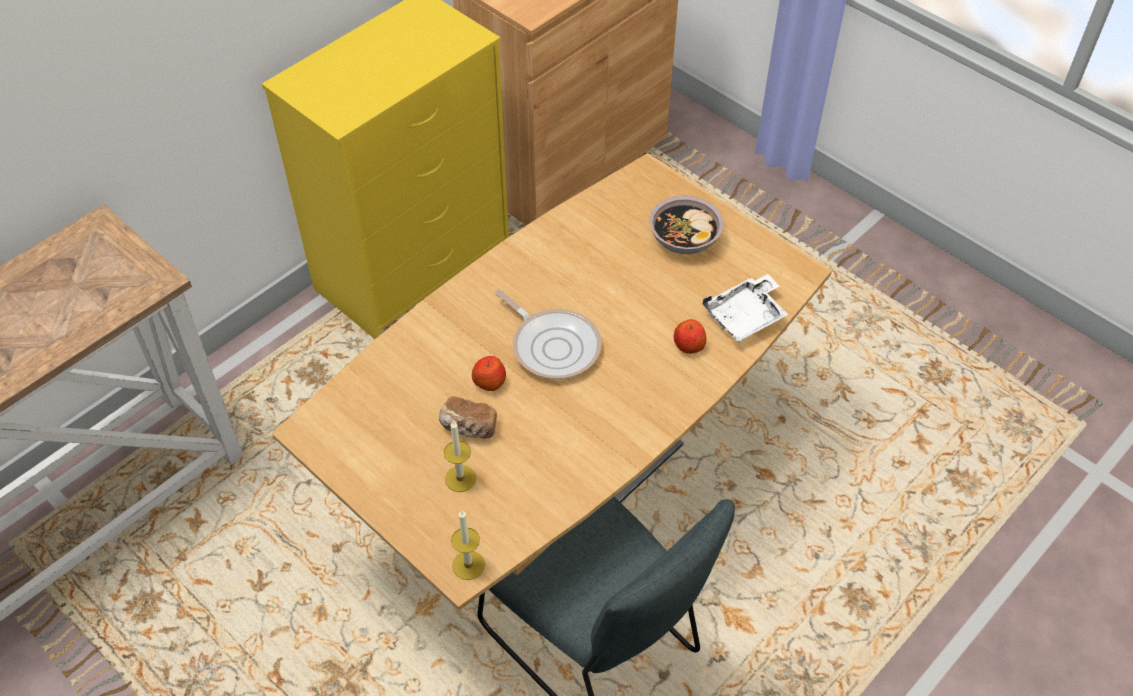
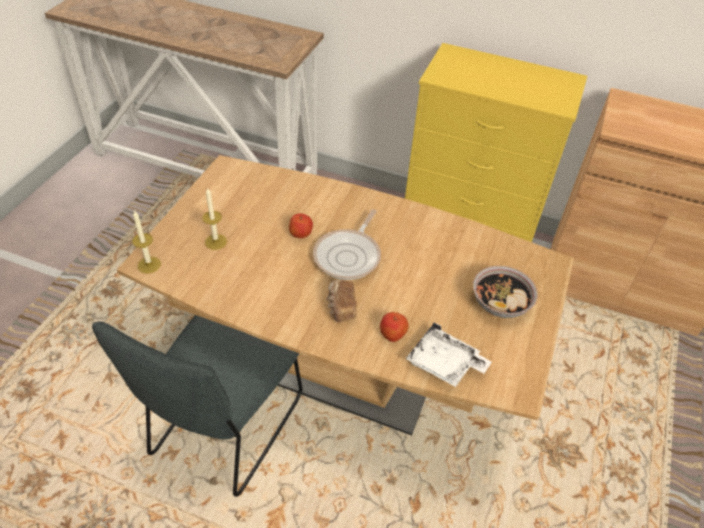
camera: 65 degrees right, 5 degrees down
(468, 428) = (258, 234): bread -> bread (340, 307)

